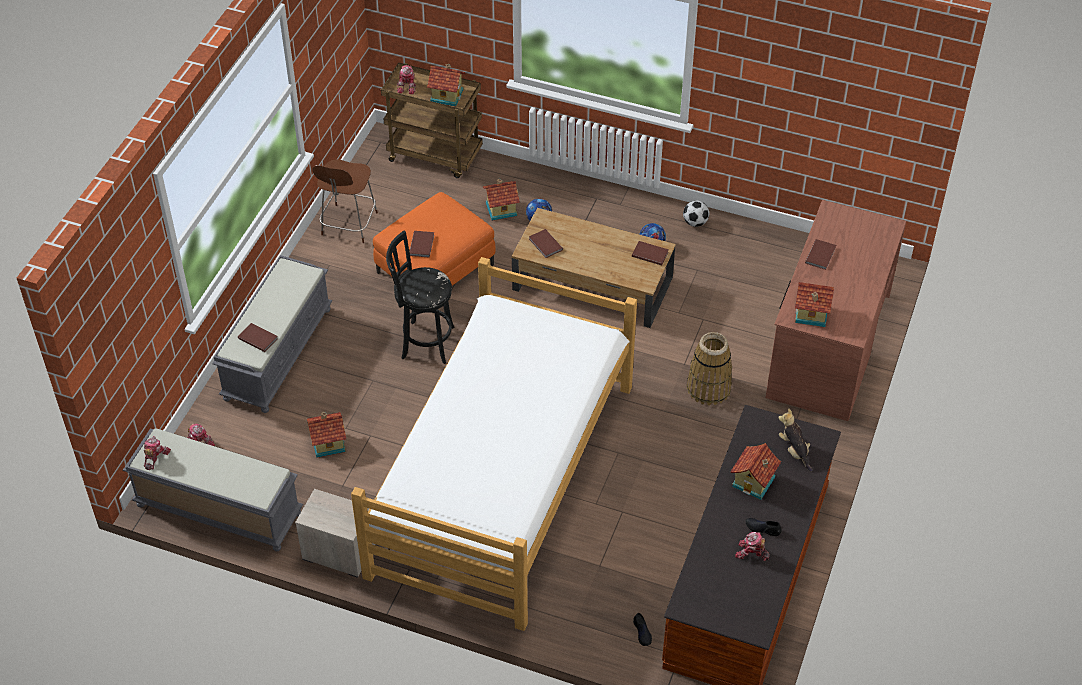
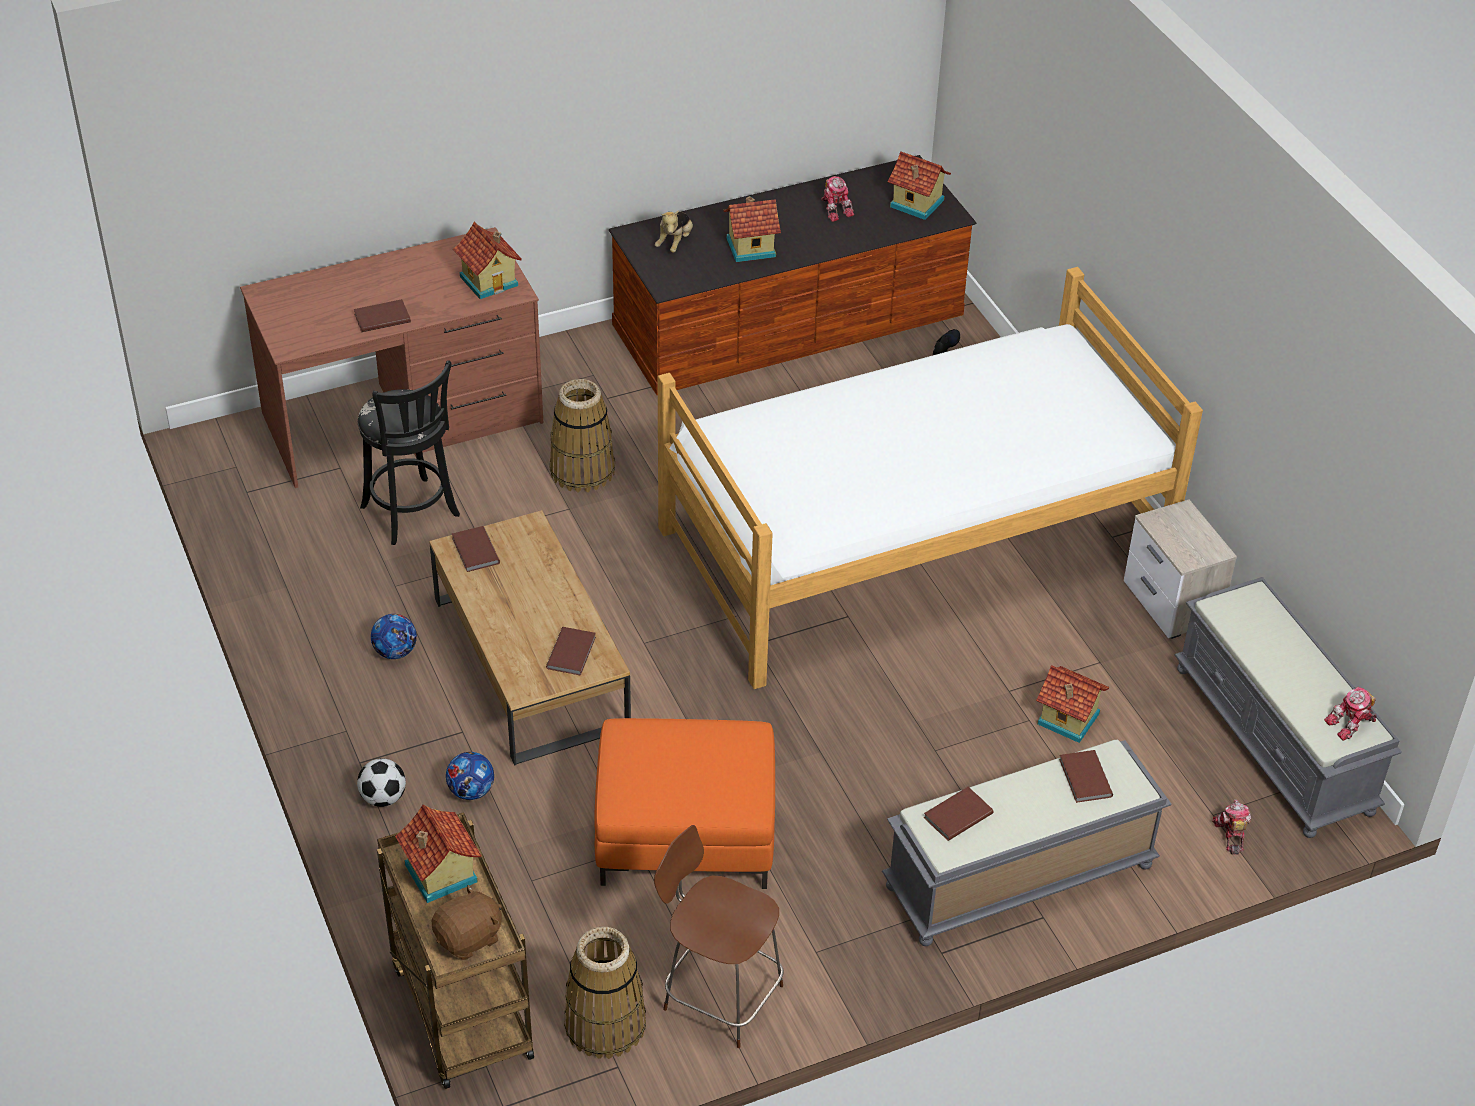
camera: 135 degrees left, 5 degrees down
(348, 225) = (719, 995): brown chair -> brown chair turned 120 degrees counterclockwise
(378, 187) = (604, 1024): none -> basket
(408, 86) = (469, 938): toy robot -> brown plush toy
(422, 245) = (726, 756): brown book -> brown book (956, 815)
(424, 342) = (818, 748): black stool -> black stool (412, 514)
(501, 208) = (491, 849): toy house -> toy house (916, 204)
(695, 222) = (303, 638): football -> football (383, 798)
(762, 528) = (798, 216): black shoe -> none

